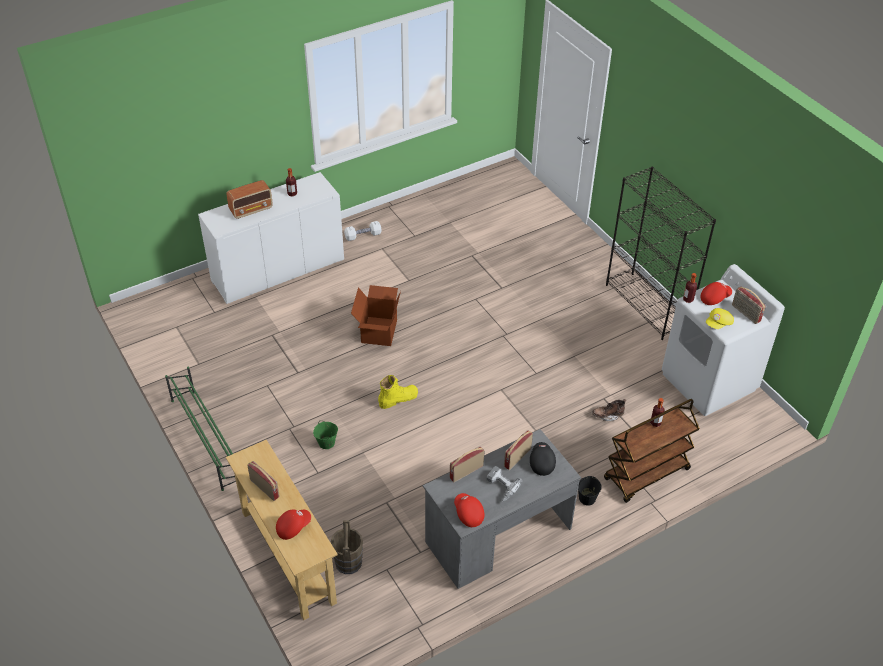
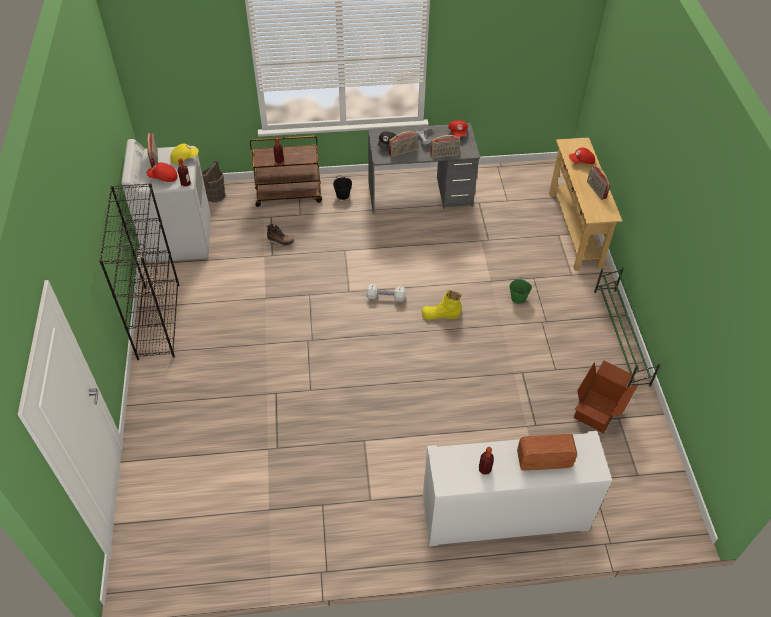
camera: 155 degrees left, 5 degrees up
(348, 562) = (532, 212): brown bucket -> brown bucket (215, 195)
(363, 236) = (383, 530): white dumbbell -> white dumbbell (385, 297)
(378, 331) = (426, 389): cardboard box -> cardboard box (597, 412)

